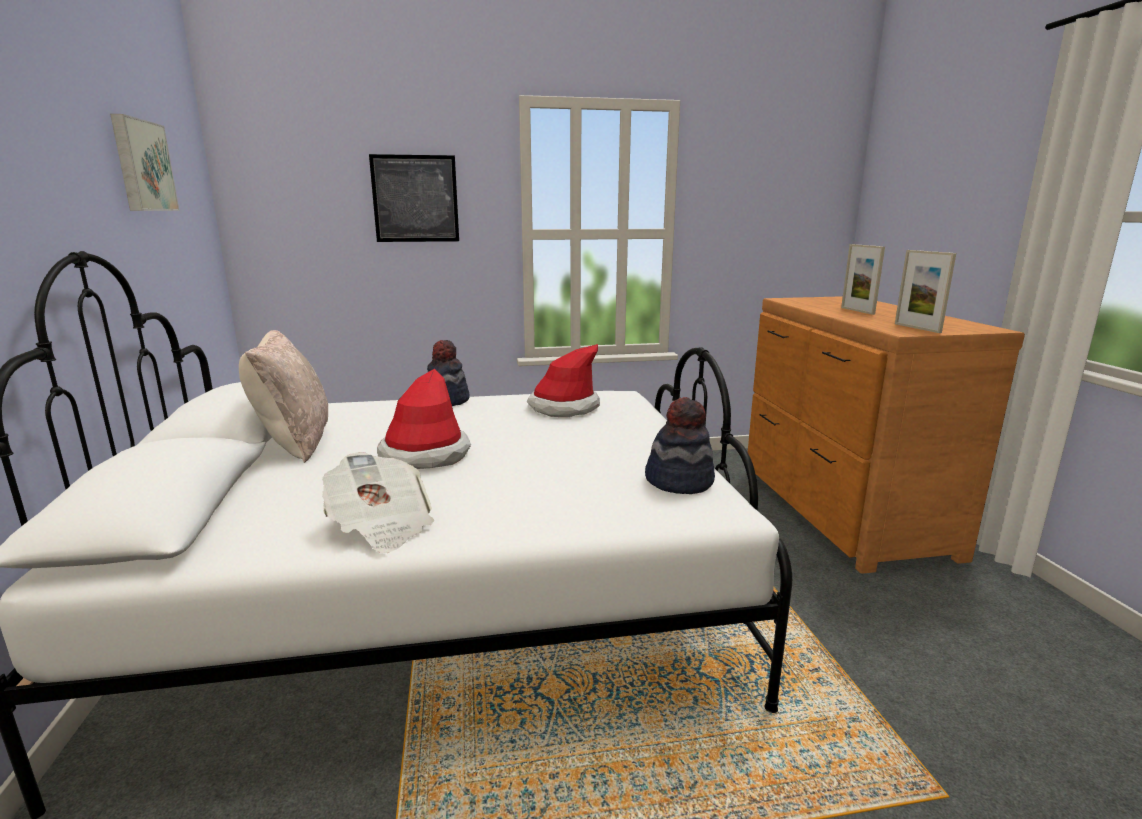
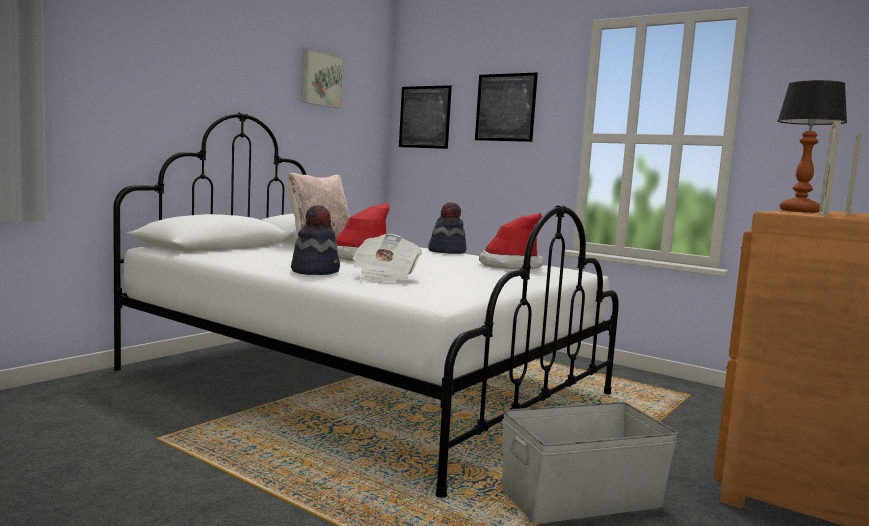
camera: 45 degrees right, 10 degrees down
(285, 211) = (424, 117): none -> picture
(381, 526) = (266, 263): newspaper -> newspaper (384, 278)
(679, 481) = (456, 291): hat -> hat (315, 271)
(817, 630) = (580, 498): none -> grey storage box
(851, 317) = (800, 211): none -> table lamp

